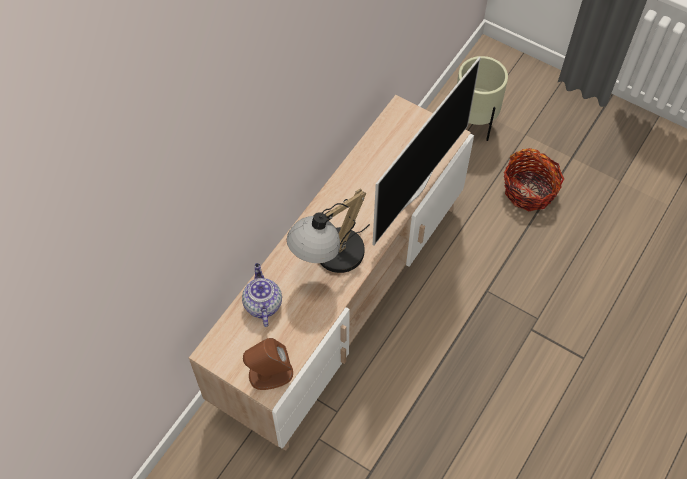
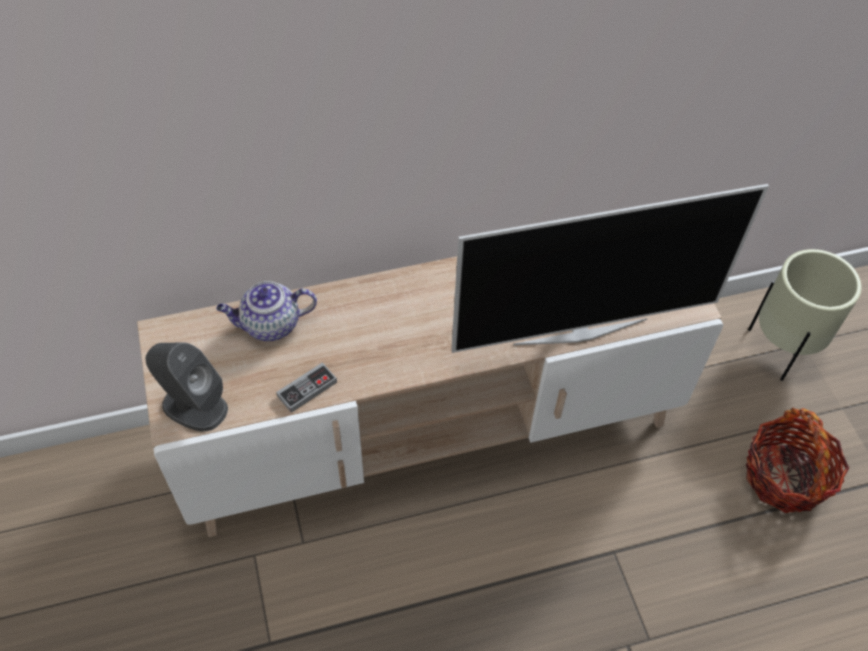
camera: 40 degrees right, 5 degrees down
(262, 304) = (270, 325): teapot -> teapot turned 135 degrees counterclockwise
(270, 374) = (194, 406): brown speaker -> grey speaker
(316, 320) = (307, 389): none -> game controller
(330, 260) = (393, 336): table lamp -> none

